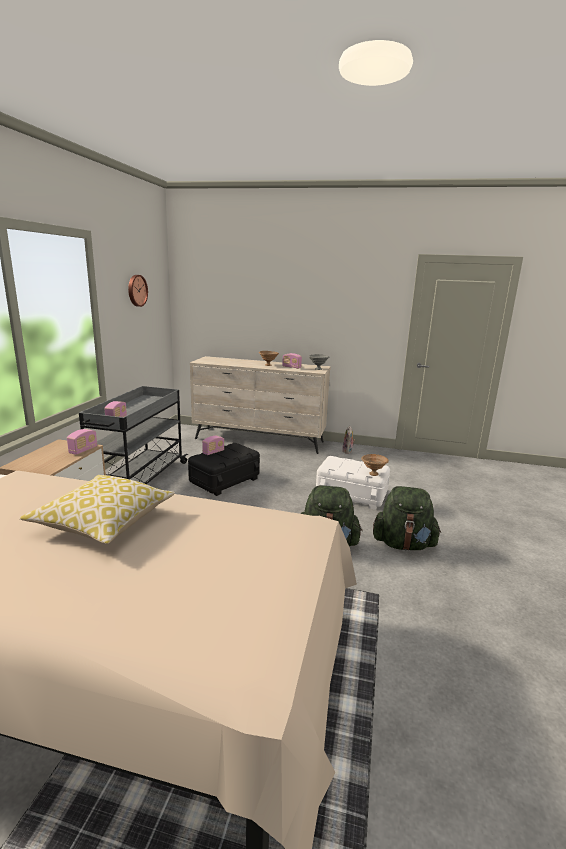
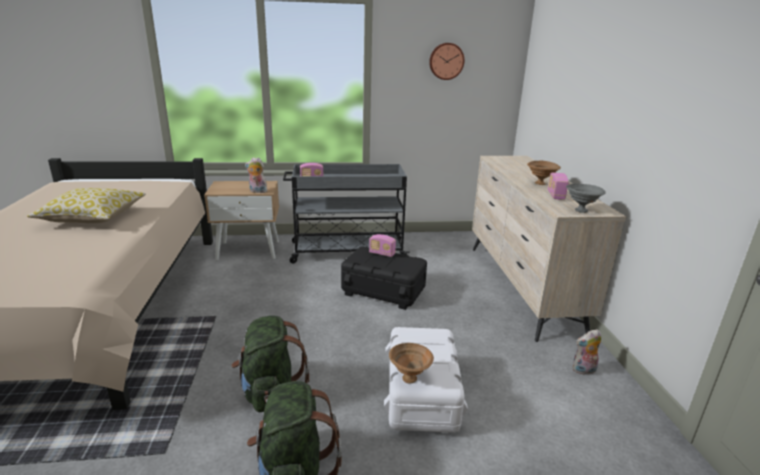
camera: 70 degrees right, 5 degrees up
(83, 450) = (257, 191): radio -> plush toy

